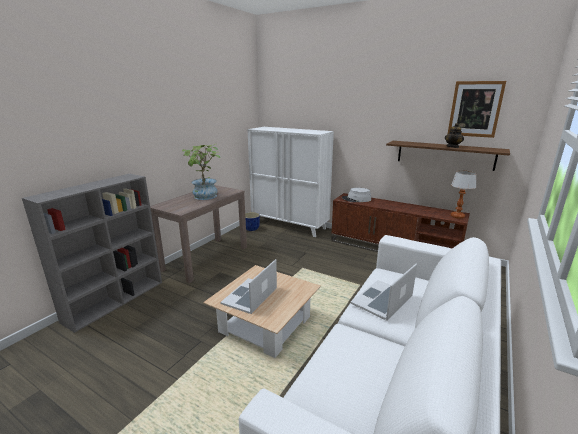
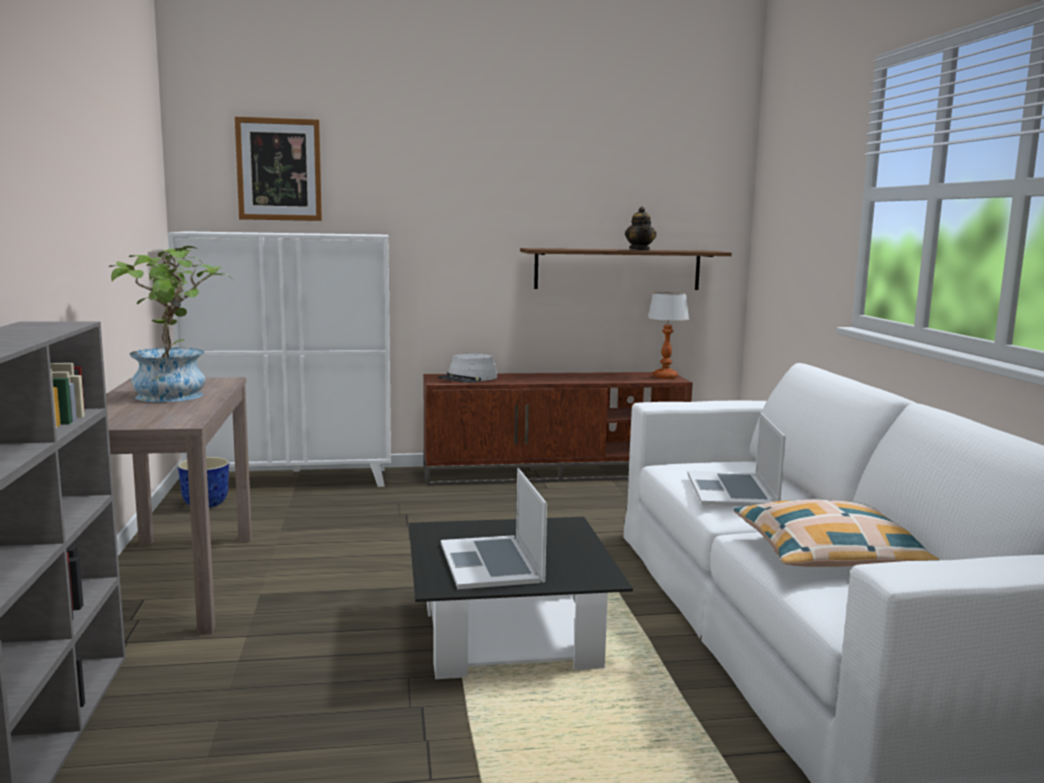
camera: 40 degrees left, 10 degrees down
(265, 324) = (509, 635): beige coffee table -> black coffee table
(357, 362) = (827, 554): none -> pillow
(475, 109) = (656, 185): picture -> picture (279, 169)

